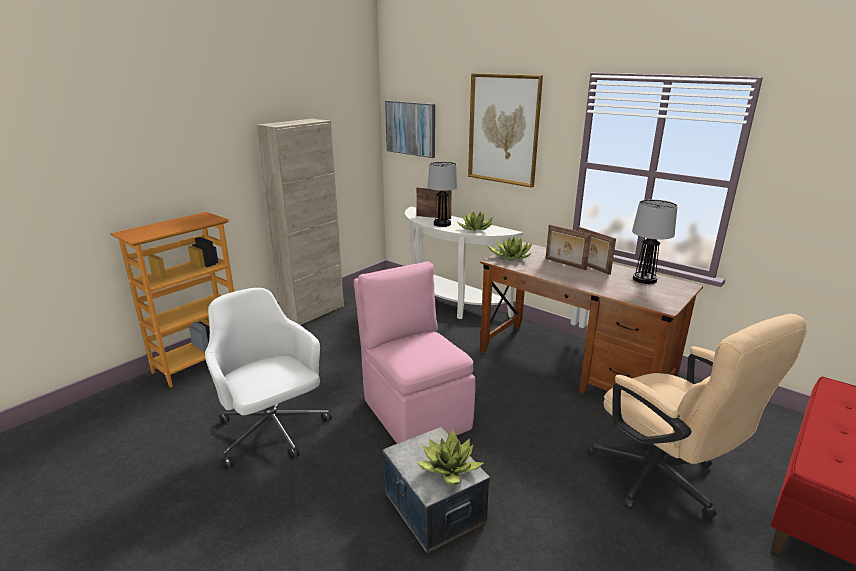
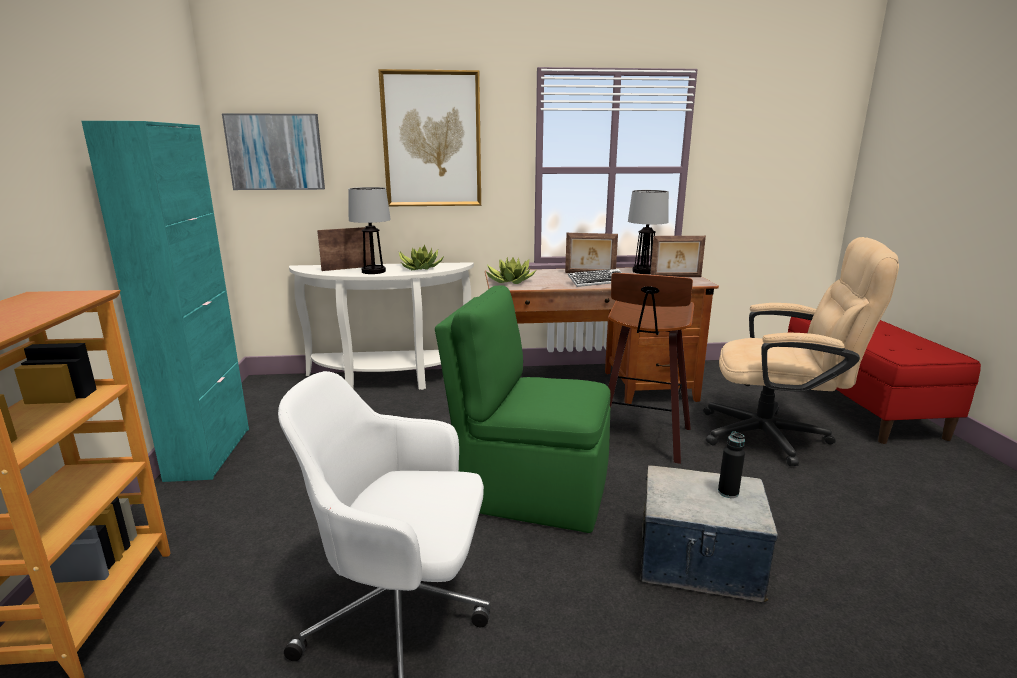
camera: 45 degrees left, 5 degrees down
(313, 312) = (209, 453): beige cabinet -> turquoise cabinet
(415, 412) = (530, 491): pink chair -> green chair
(449, 469) = (728, 492): potted plant -> black bottle
(541, 421) = (641, 440): none -> stool
(565, 264) = (566, 276): picture frame -> picture frame (676, 277)
(574, 277) = (597, 282): none -> keyboard

